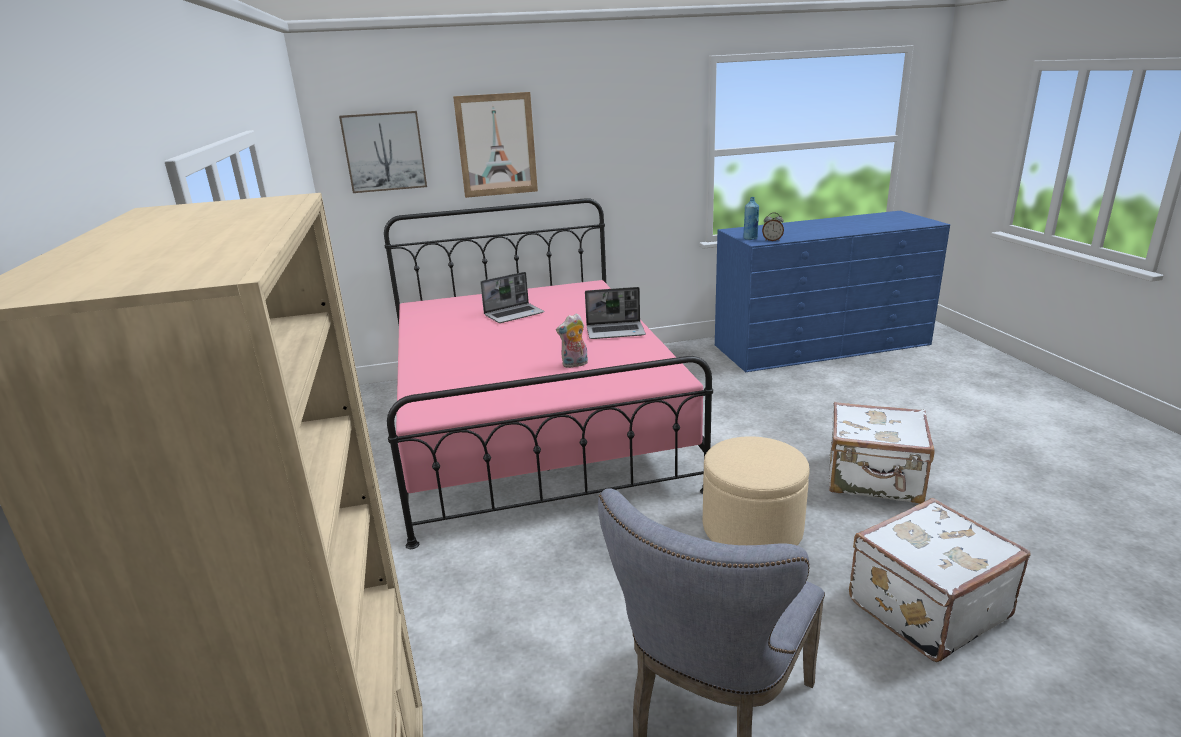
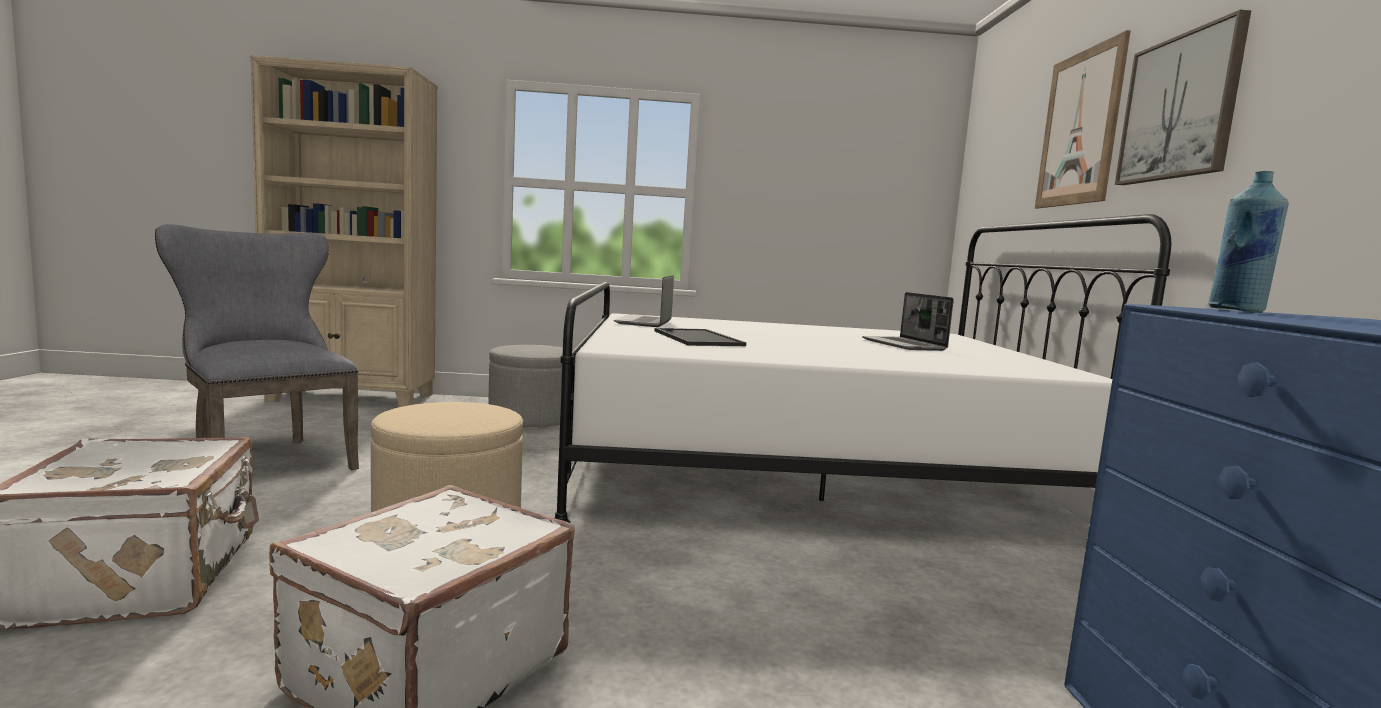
camera: 100 degrees right, 15 degrees down
(384, 152) = (998, 150): picture -> picture (1180, 107)
(433, 593) = (532, 418): none -> grey ottoman
(532, 426) = (802, 469): pink bed -> white bed
(575, 365) = (699, 338): plush toy -> tray
(616, 331) = (811, 356): laptop -> laptop (644, 322)
(772, 240) = (1228, 312): alarm clock -> none

